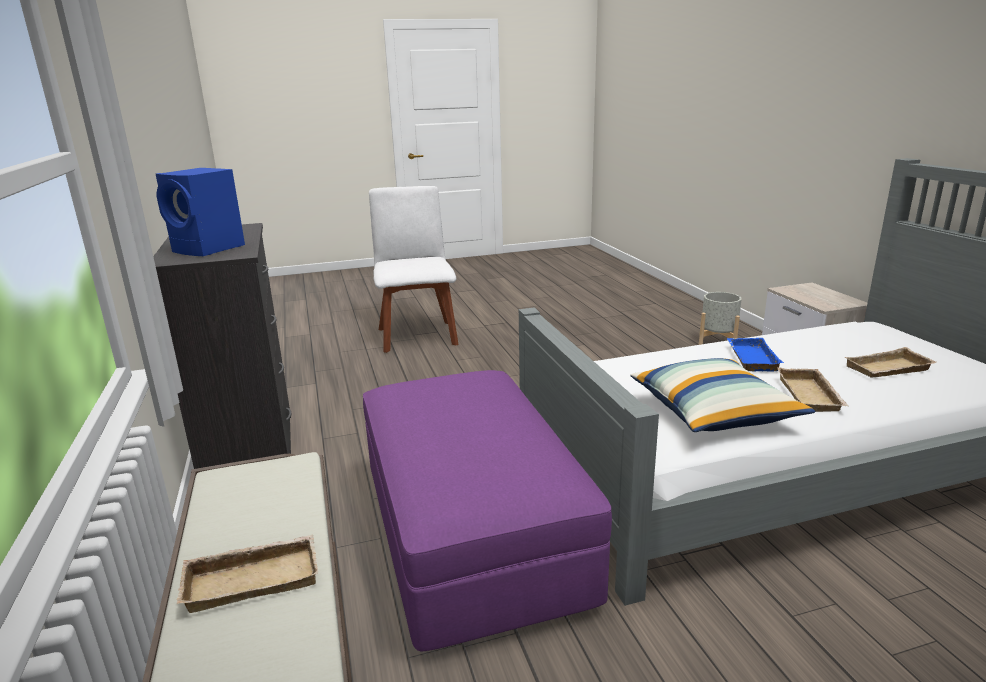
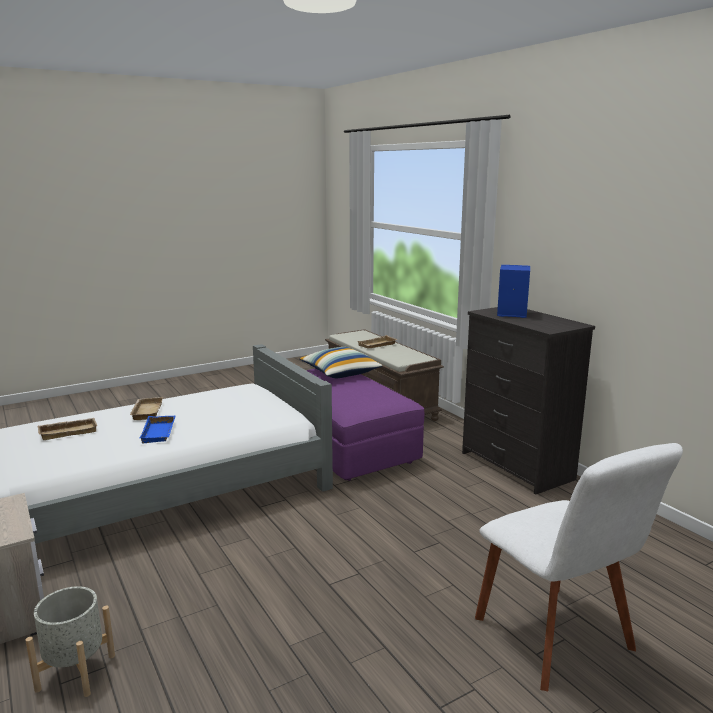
camera: 165 degrees right, 5 degrees down
(714, 413) = (212, 399): pillow -> pillow (340, 373)

